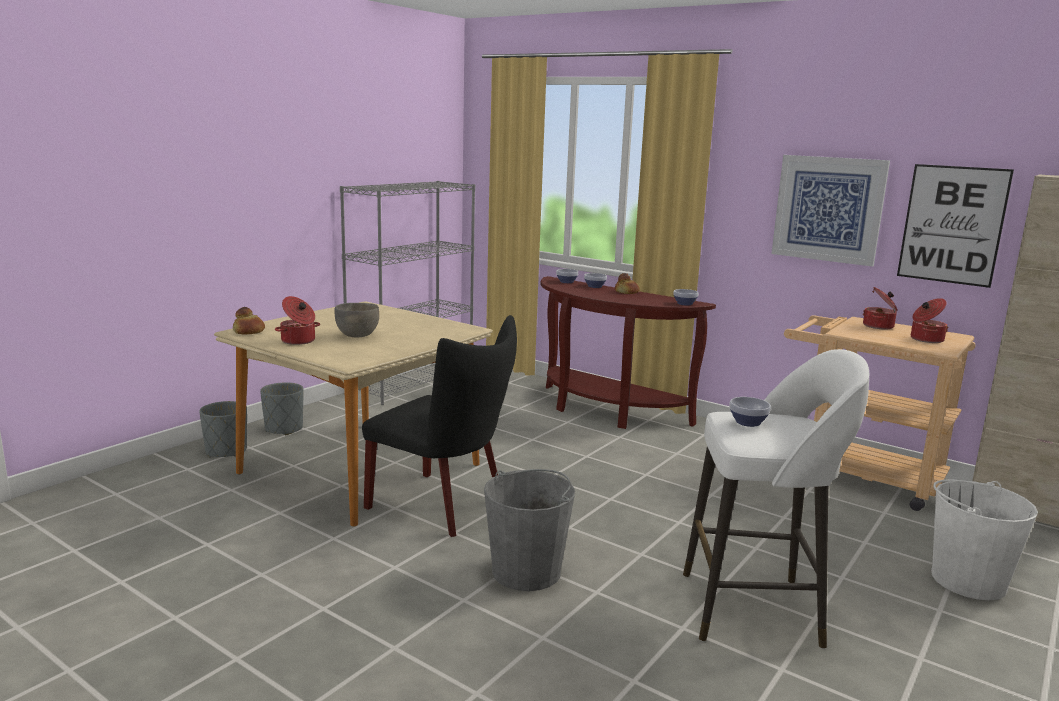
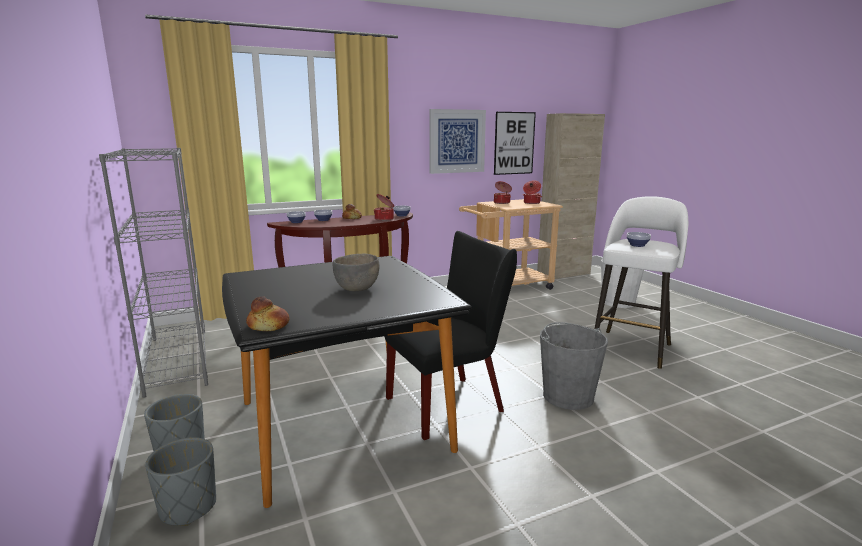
camera: 60 degrees left, 0 degrees up
(298, 341) = (345, 310): cooking pot -> cooking pot (384, 219)
(361, 469) = (342, 425): beige dining table -> black dining table

